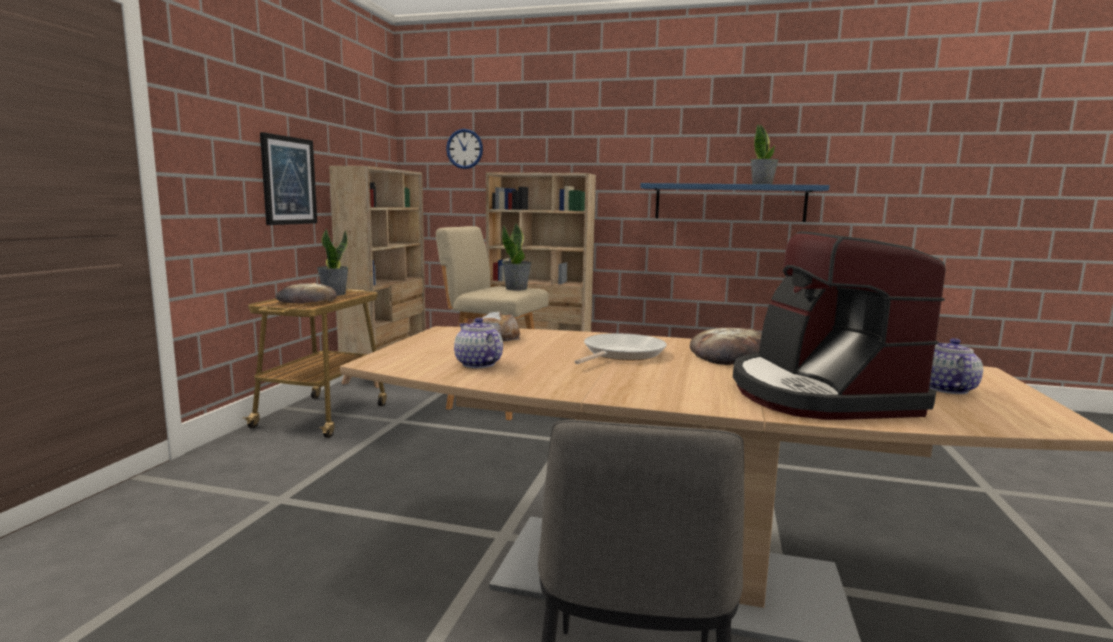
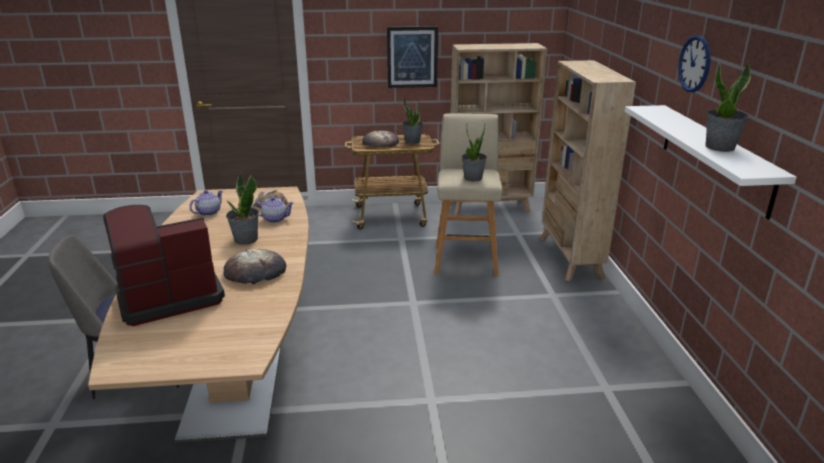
camera: 70 degrees right, 15 degrees up
(464, 149) = (587, 28): wall clock -> wall clock (694, 64)
(621, 354) = (245, 239): frying pan -> potted plant
(729, 202) = (714, 157): blue shelf -> white shelf
(946, 389) = (188, 340): teapot -> teapot (275, 219)

